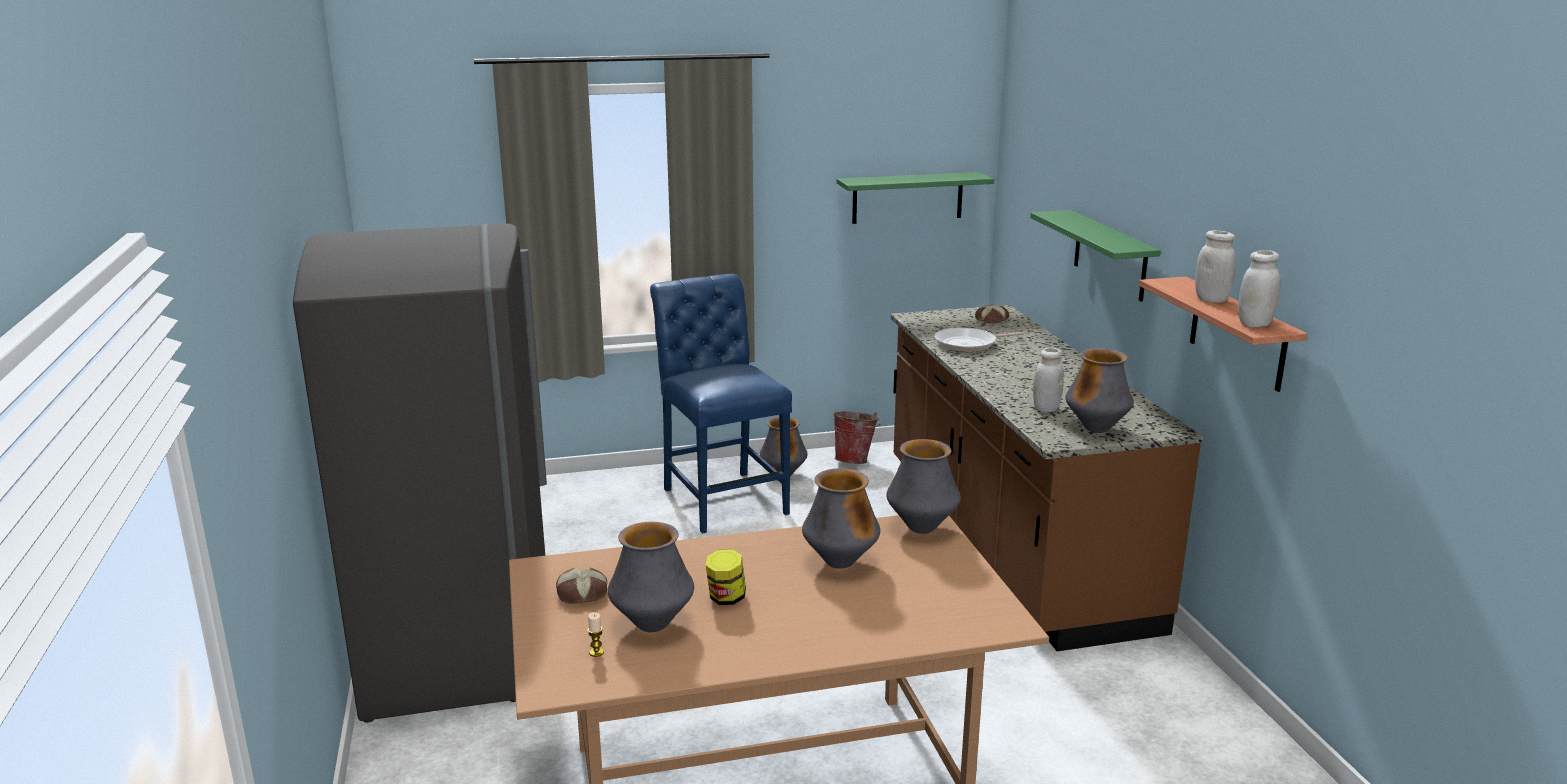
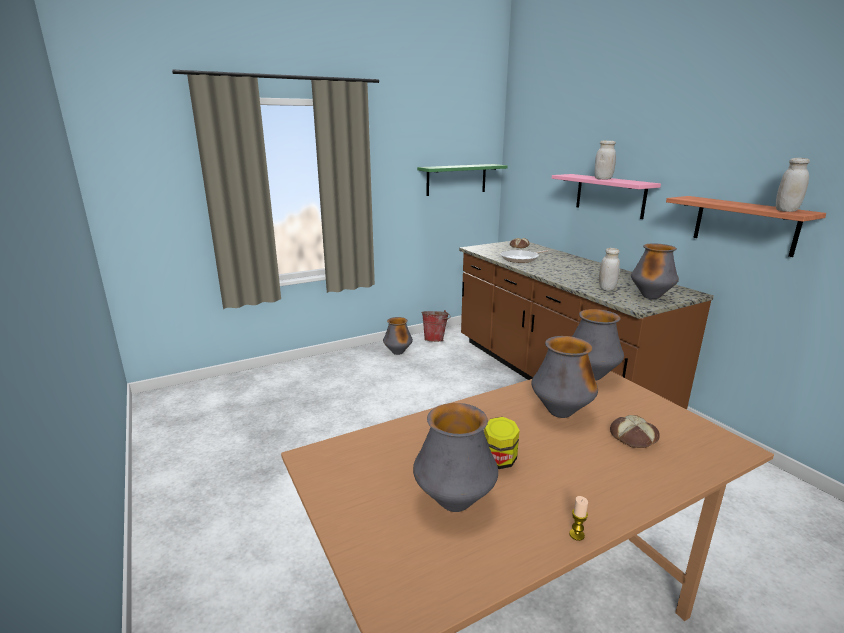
camera: 15 degrees left, 0 degrees up
(458, 649) = (214, 517): grey fridge -> none
(582, 593) = (368, 478): bread -> bread (634, 437)
(596, 652) = (421, 548): candle -> candle (576, 535)
(722, 498) = (367, 371): blue chair -> none
(1110, 255) = (610, 195): green shelf -> pink shelf
(1211, 299) = (730, 203): white jar -> white jar (603, 179)

